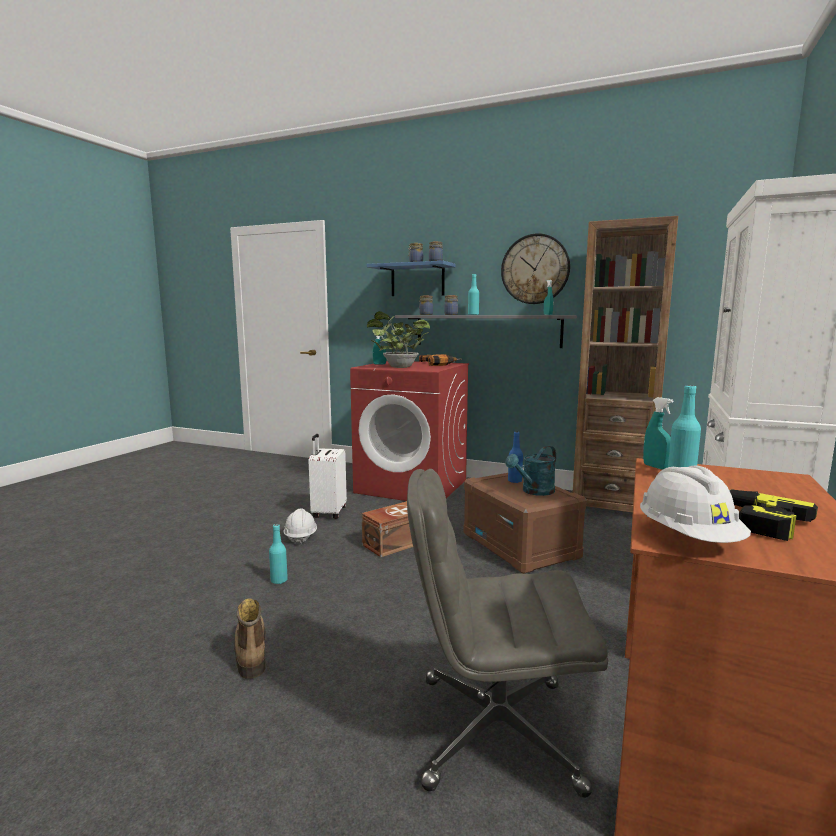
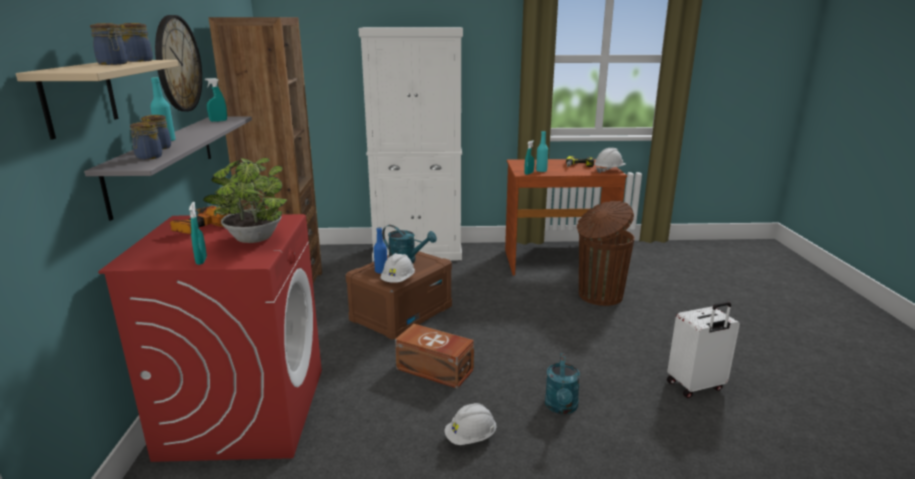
camera: 115 degrees left, 10 degrees up
(250, 651) = (642, 377): boot -> none
(279, 580) = (561, 407): turquoise bottle -> turquoise watering can
(328, 513) = (385, 449): white suitcase -> white suitcase (696, 386)
(417, 280) = (79, 97): blue shelf -> beige shelf
(484, 483) = (398, 280): none -> white hard hat
(494, 732) = (599, 296): grey office chair -> brown trash can

